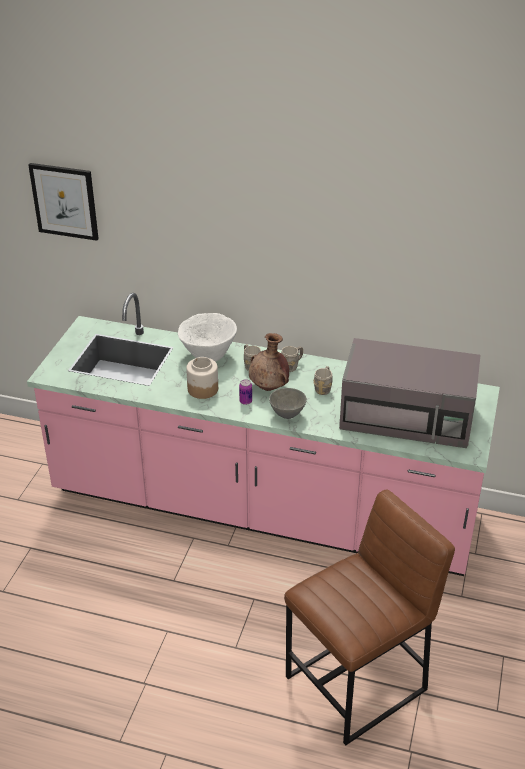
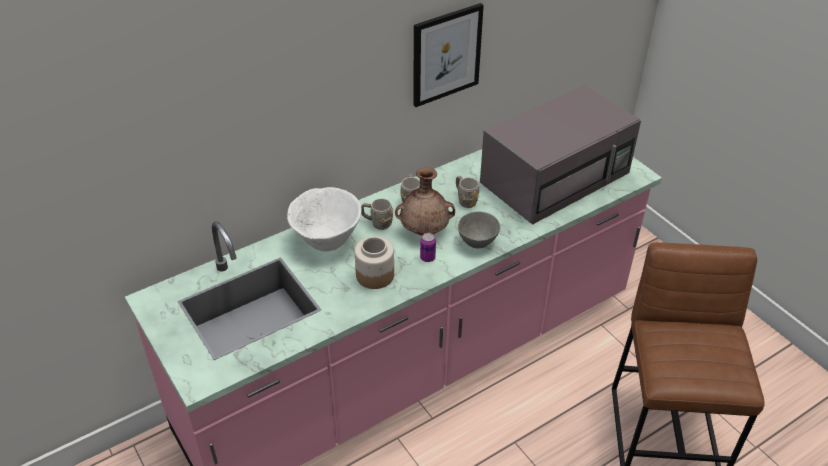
camera: 50 degrees left, 5 degrees up
(64, 201) = (74, 154): picture -> picture (446, 54)

